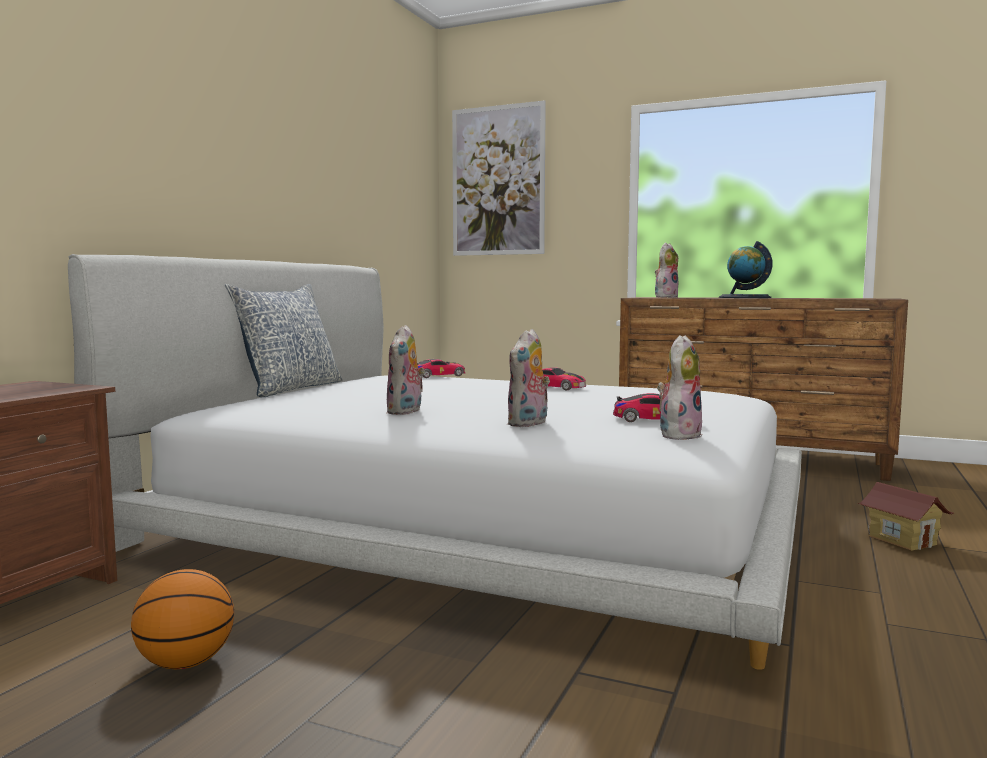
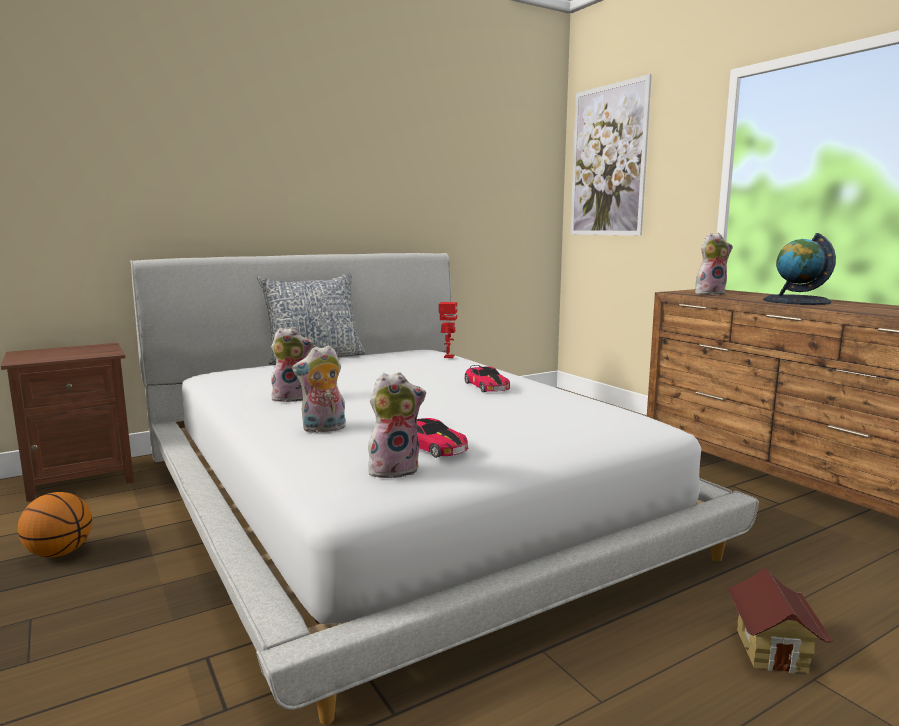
camera: 35 degrees right, 5 degrees up
(406, 412) = (292, 398): plush toy -> plush toy turned 150 degrees counterclockwise
(437, 376) = (448, 357): toy car -> toy robot

